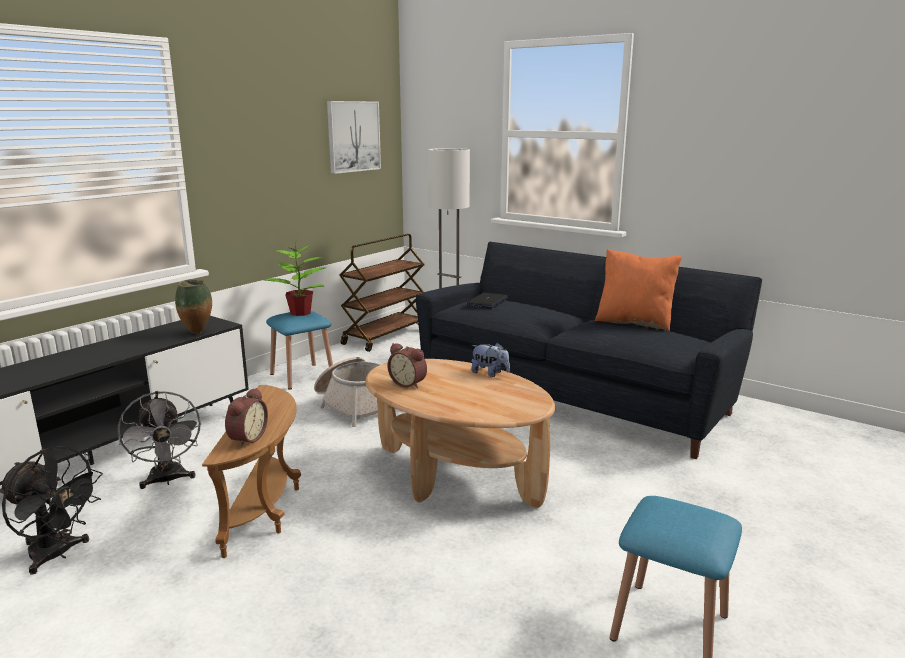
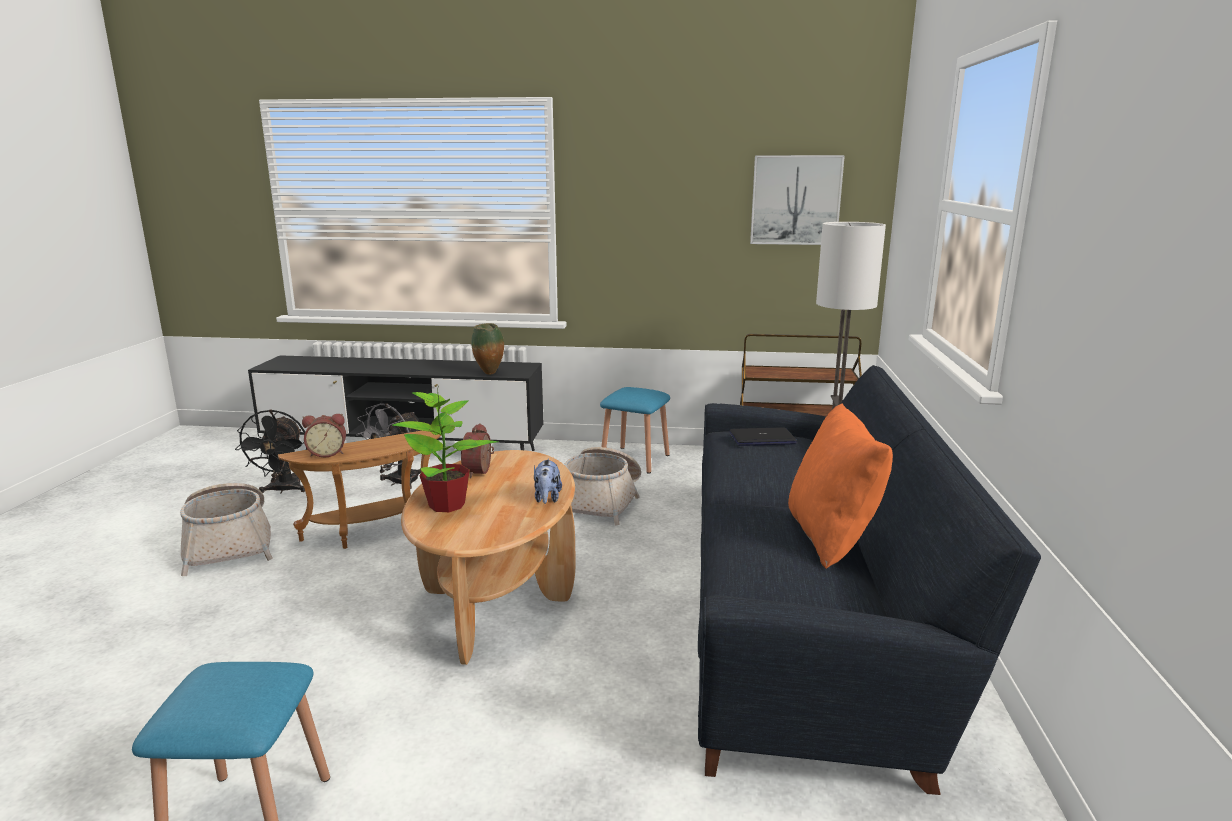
camera: 60 degrees right, 0 degrees up
(162, 609) = (229, 544): none -> basket
(301, 313) = (641, 391): potted plant -> potted plant (448, 505)

